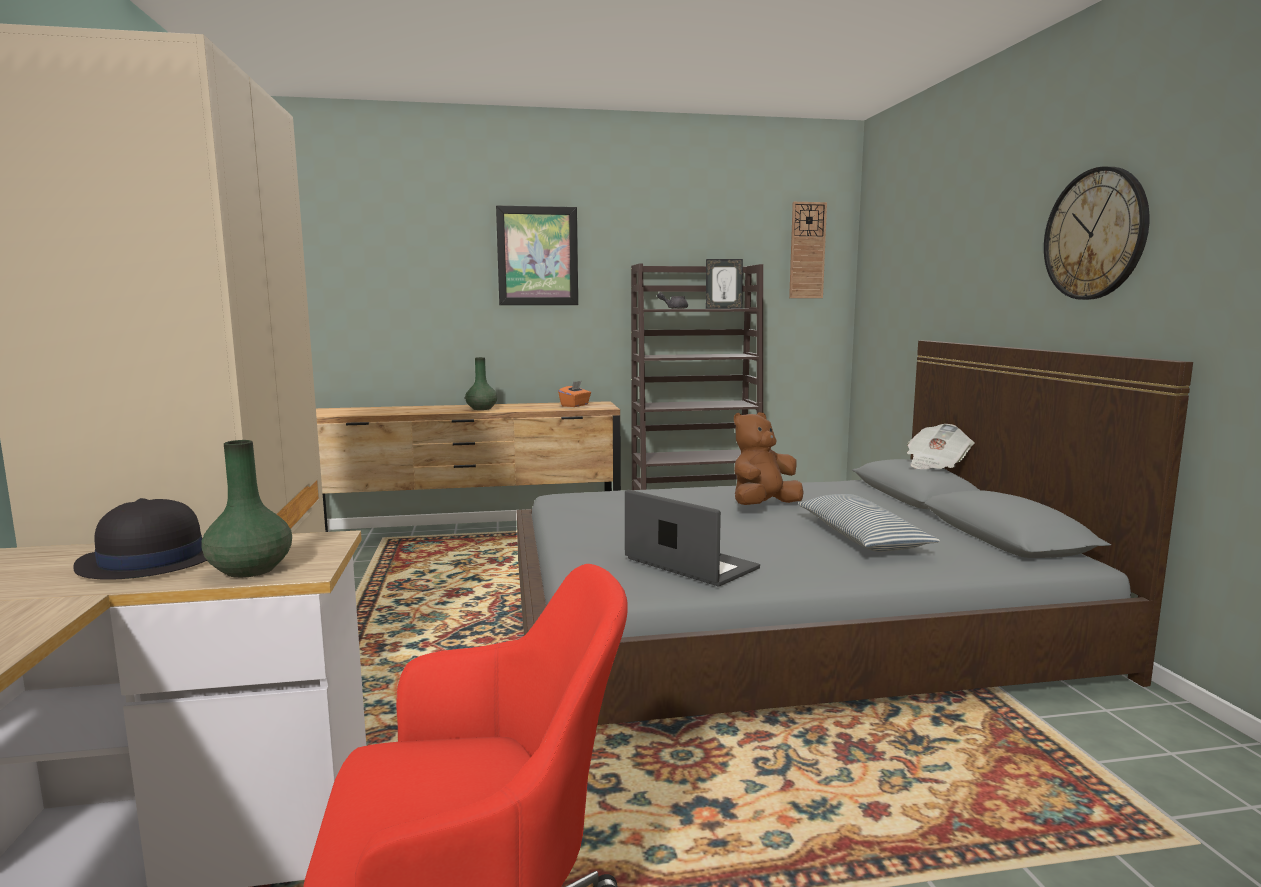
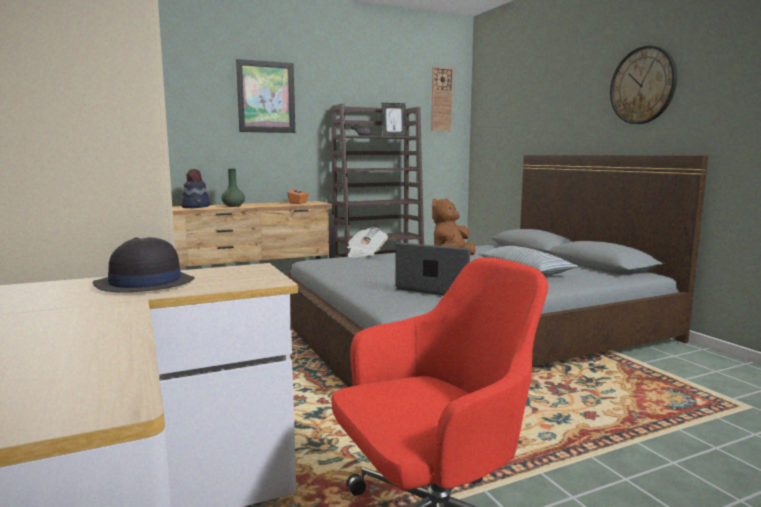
camera: 15 degrees left, 0 degrees up
(249, 570) = (230, 283): green vase -> none
(433, 409) = (196, 207): none -> hat
(936, 464) = (545, 230): newspaper -> newspaper (365, 254)

